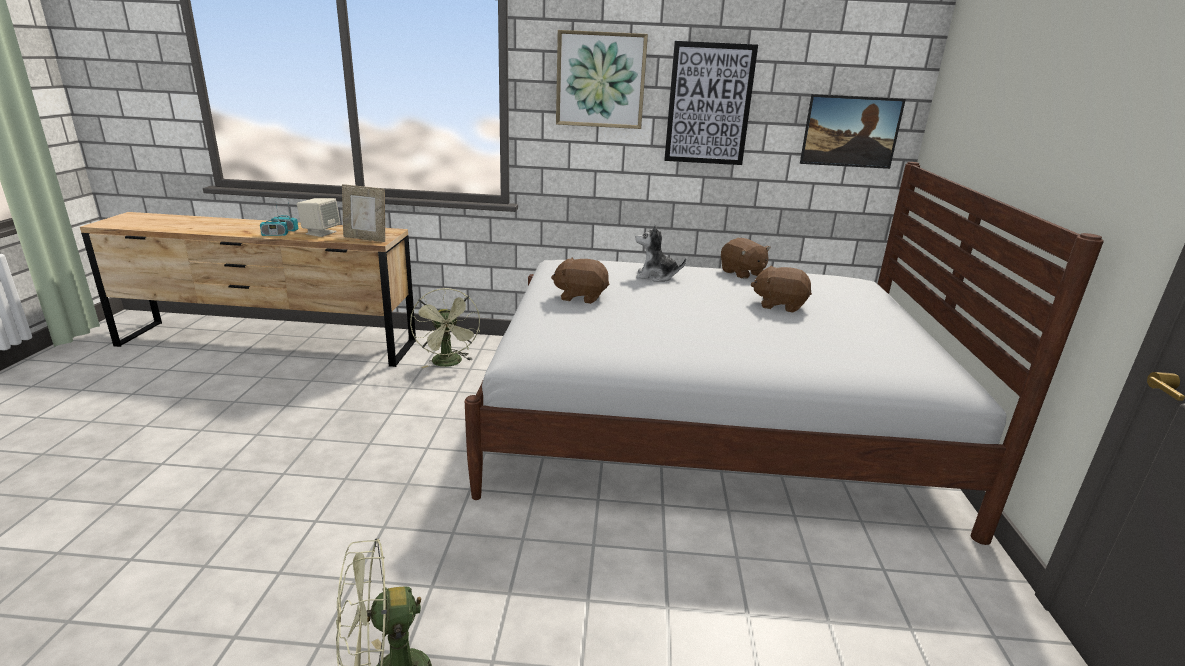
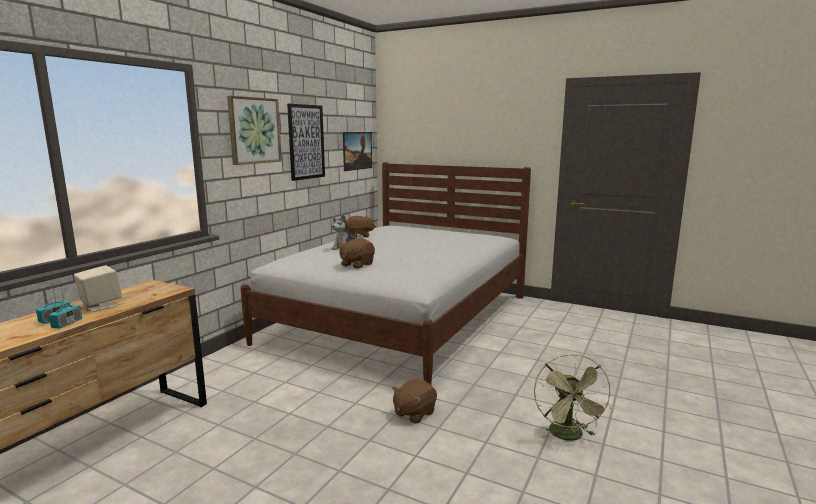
camera: 65 degrees left, 10 degrees down
(366, 238) = (159, 292): picture frame -> none
(449, 363) = (233, 379): green fan -> none
(779, 305) = (412, 238): brown plush toy -> brown plush toy (414, 413)

